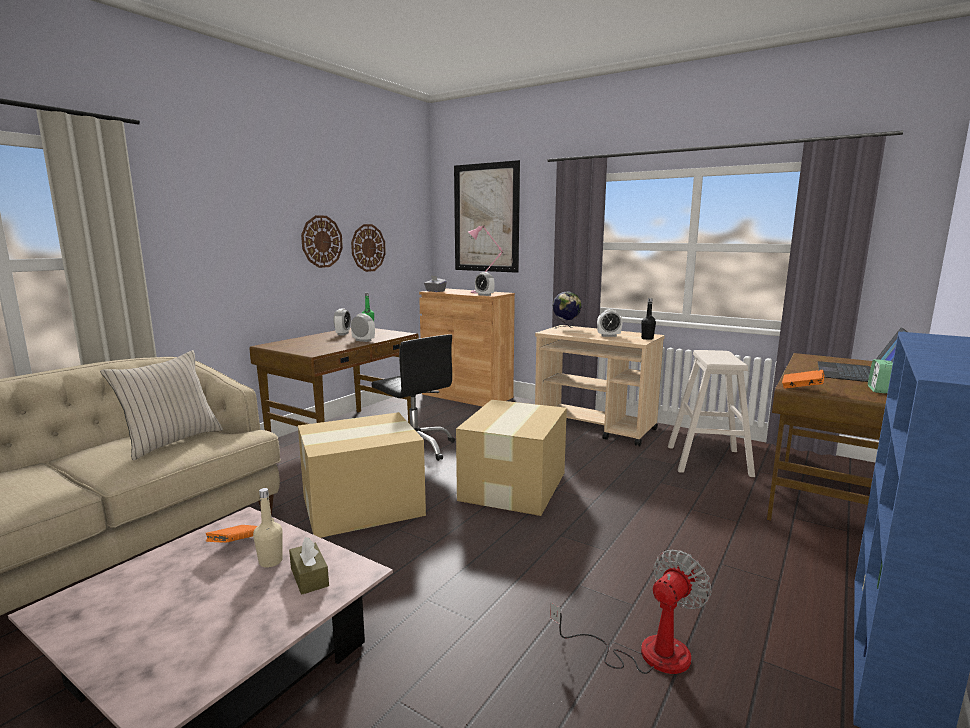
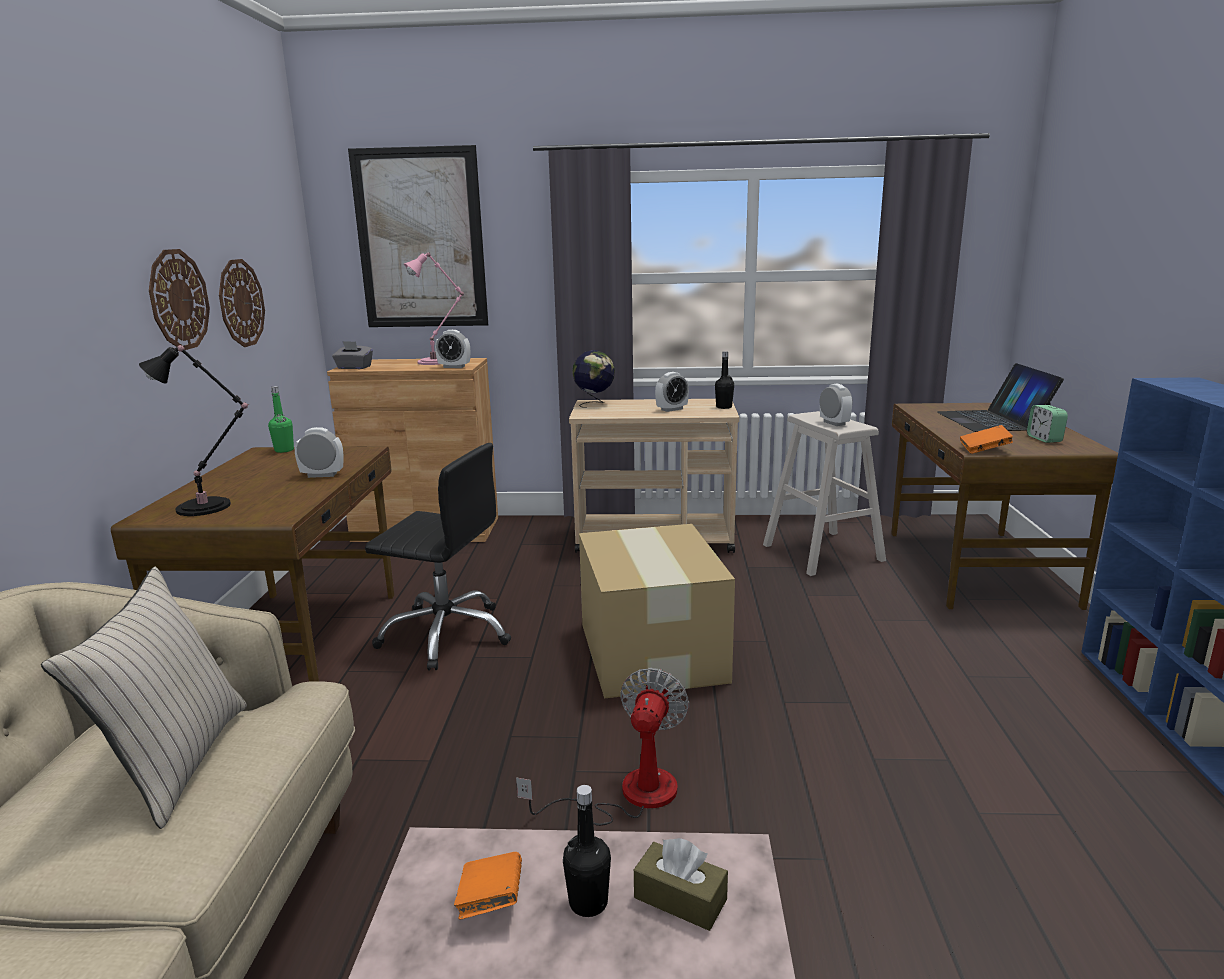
camera: 30 degrees left, 5 degrees up
(270, 561) = (588, 902): beige bottle -> black bottle
(295, 345) = (208, 507): none -> black table lamp
(343, 334) = (256, 468): alarm clock -> alarm clock (834, 423)
(360, 505) = (473, 755): cardboard box -> none
(646, 653) = (1020, 811): fan -> fan (629, 795)

